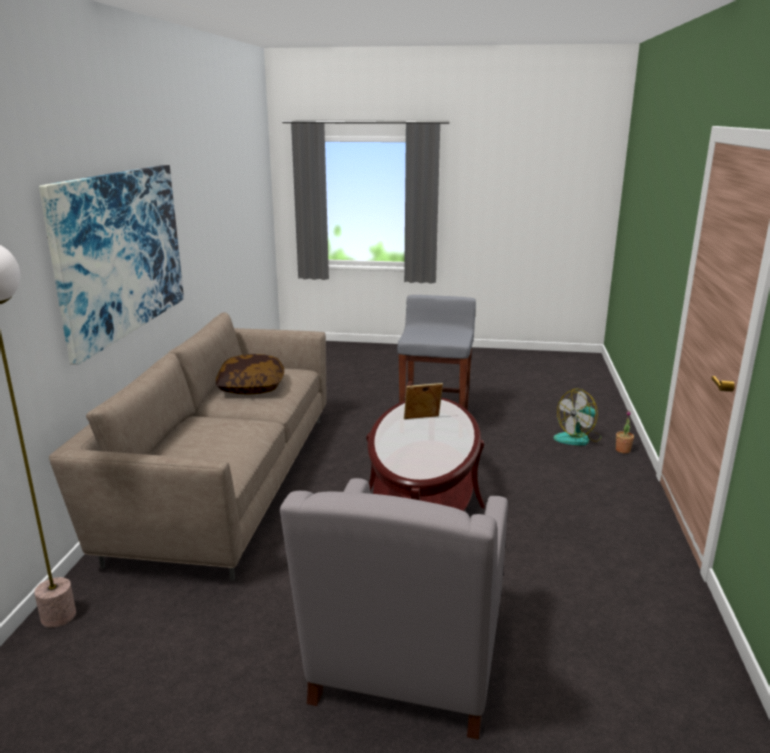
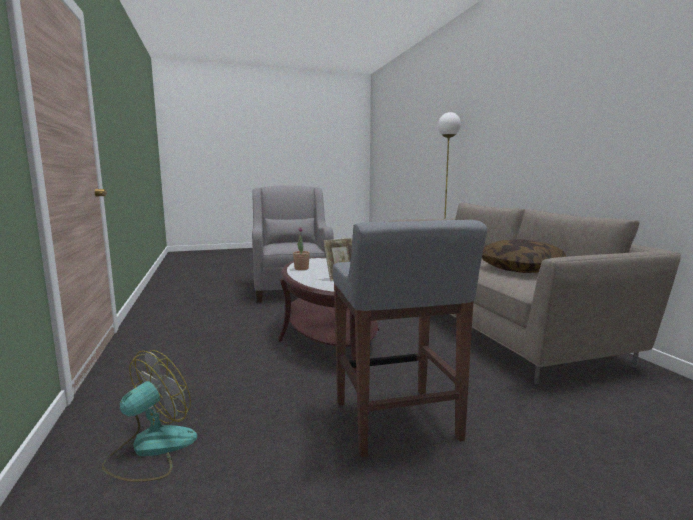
camera: 155 degrees right, 10 degrees down
(121, 253) = (551, 129): picture -> none
(623, 450) = (82, 440): potted plant -> potted plant (301, 269)

